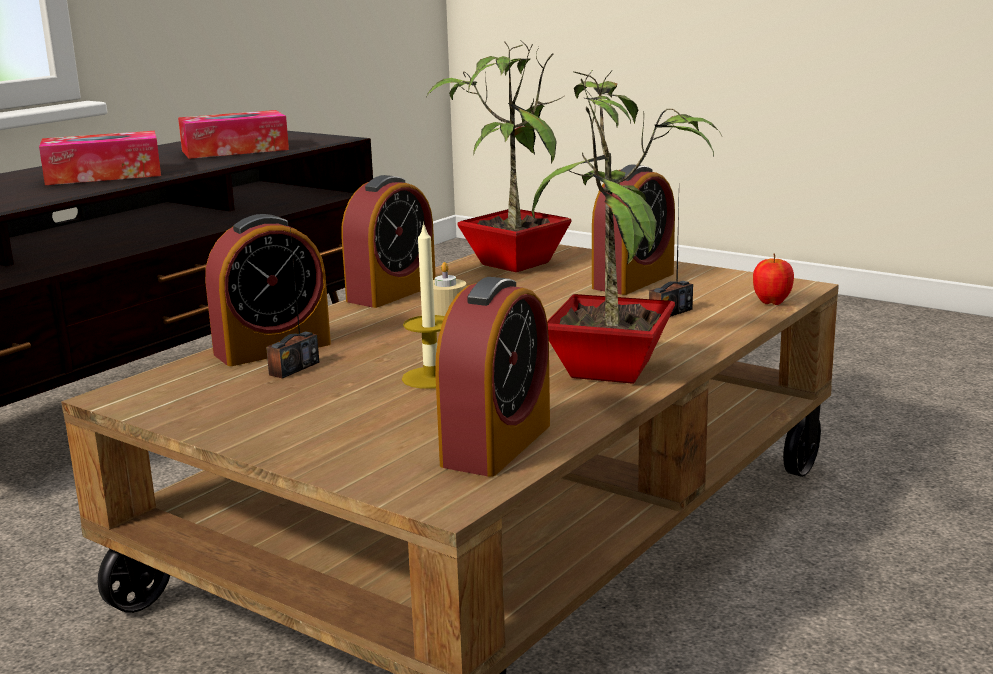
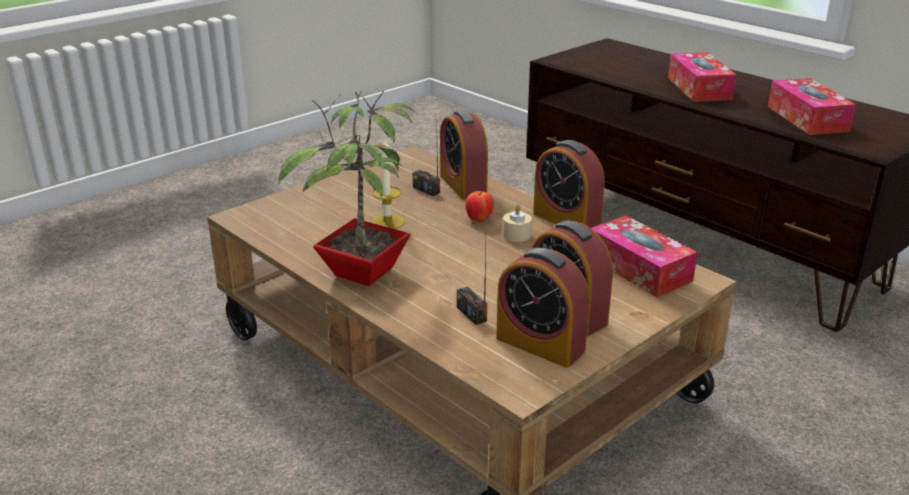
camera: 100 degrees right, 10 degrees up
(497, 445) = (283, 231): alarm clock -> alarm clock (540, 344)
(512, 263) = (639, 269): potted plant -> tissue box
(772, 303) = (476, 365): apple -> apple (479, 219)

